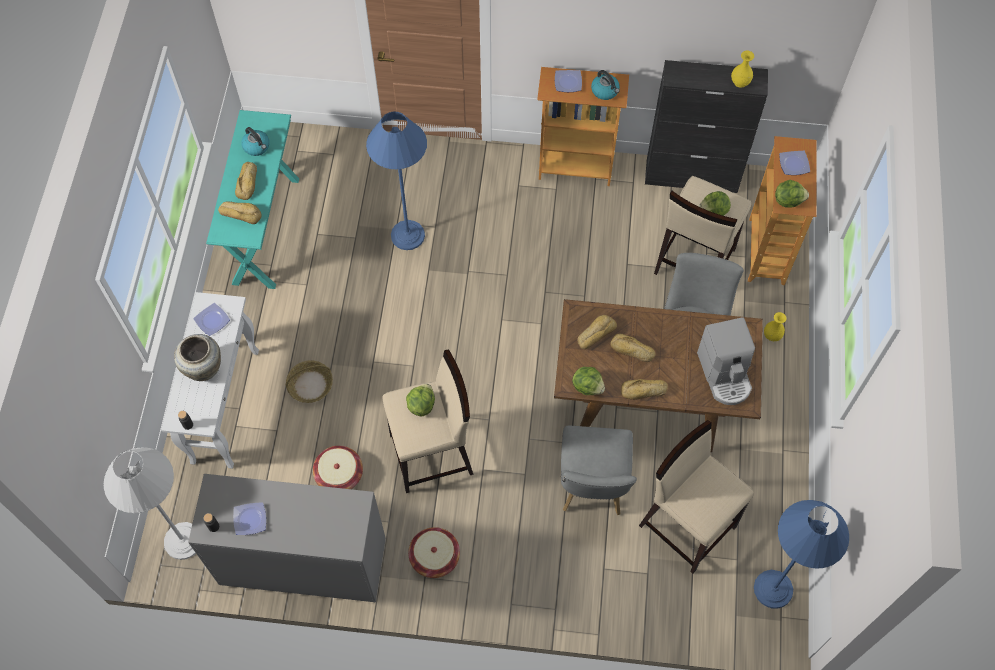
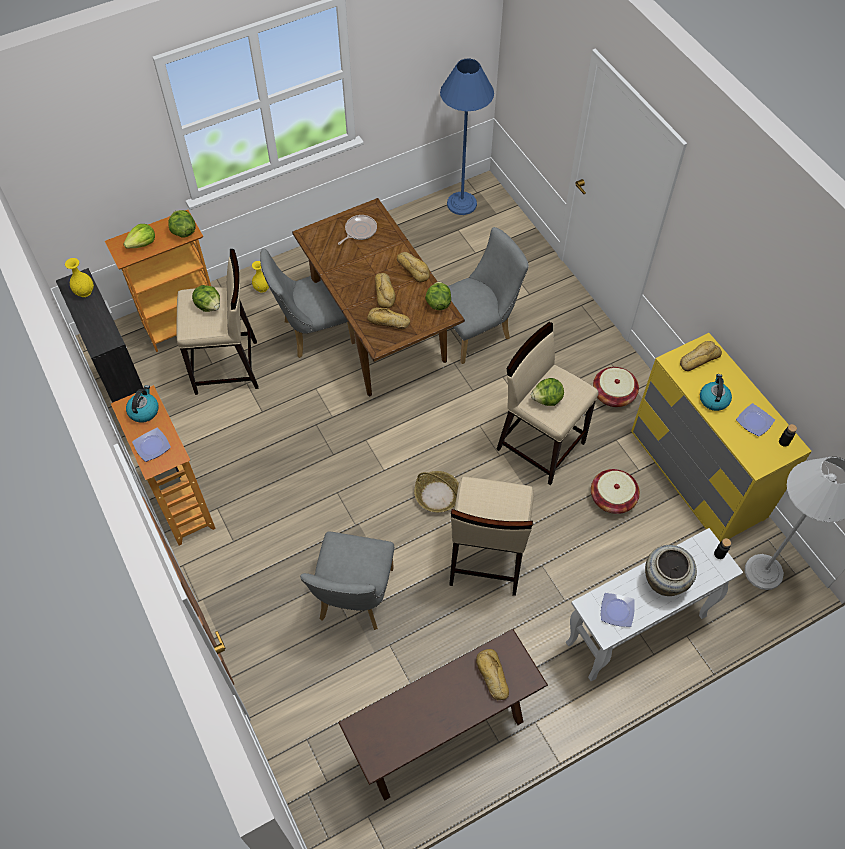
camera: 125 degrees left, 5 degrees down
(248, 182) = (452, 697): bread -> bread (698, 358)
(257, 147) = (403, 724): kettle -> kettle (713, 399)
(266, 230) = (441, 737): turquoise console table -> brown console table
(303, 562) = (697, 475): grey dresser -> yellow dresser
(310, 385) = (560, 575): basket -> basket (437, 495)
(407, 235) = (354, 600): blue floor lamp -> grey chair
(687, 525) = (457, 266): beige stool -> beige stool (486, 559)
(725, 374) = (359, 231): coffee machine -> frying pan
(793, 165) = (142, 243): plate -> lettuce

